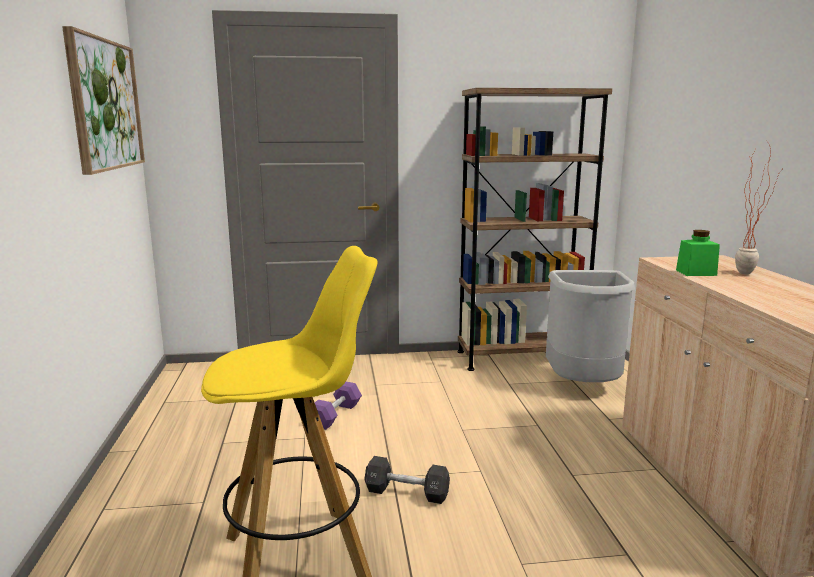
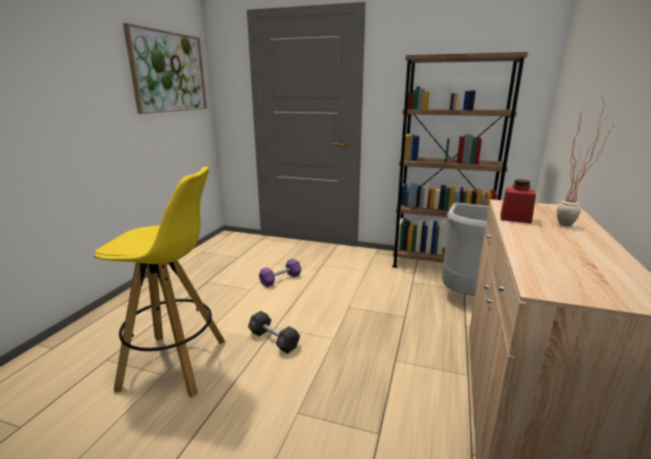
camera: 25 degrees right, 5 degrees up
(696, 273) = (515, 218): green jar -> red jar

